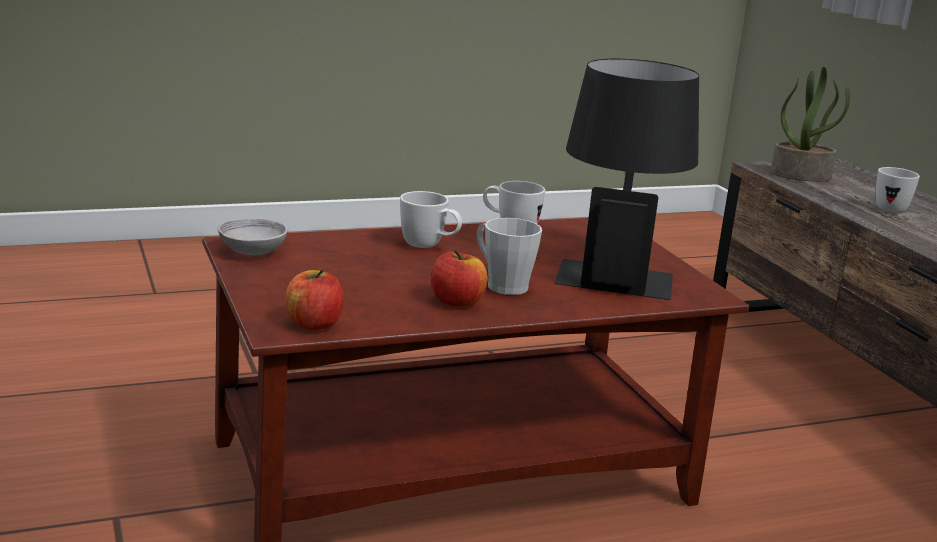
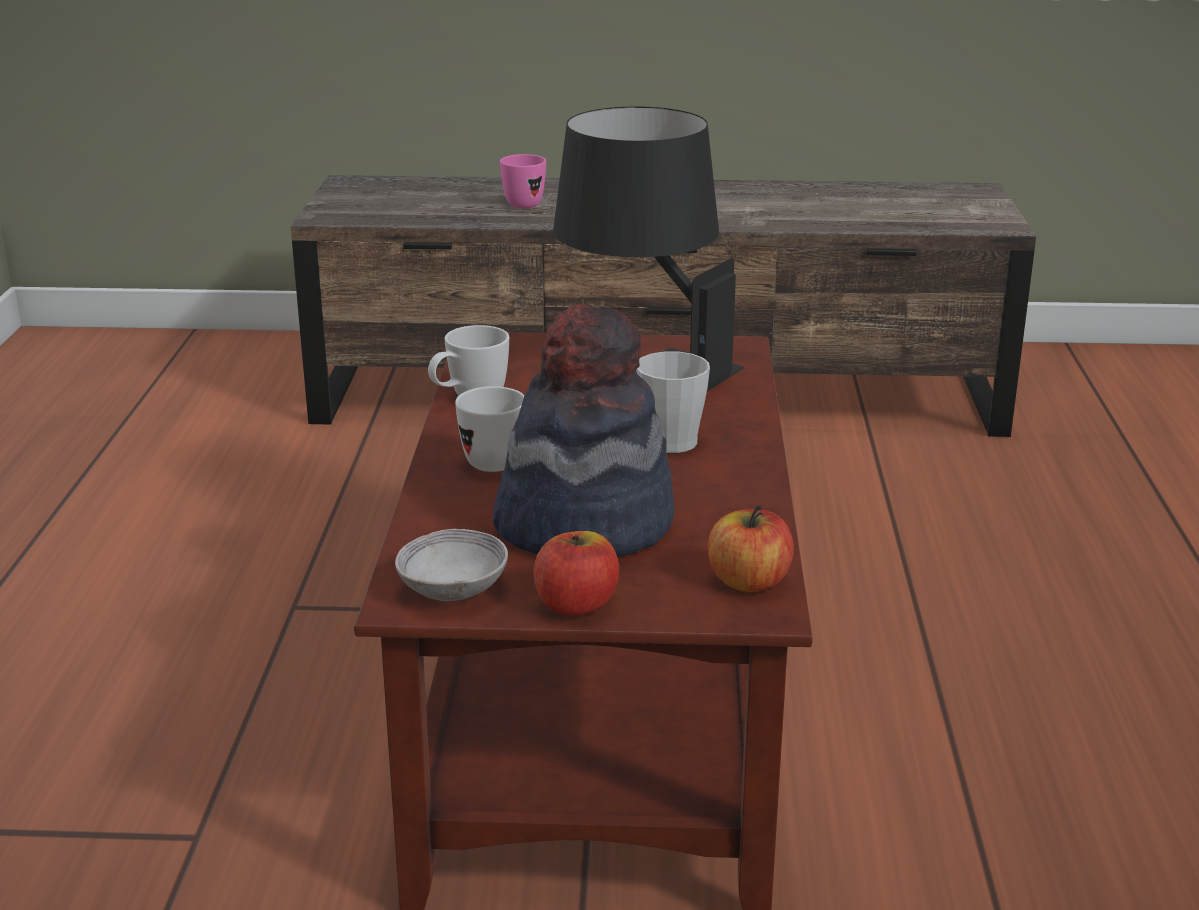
camera: 65 degrees left, 5 degrees up
(360, 274) = (584, 523): none -> hat
(457, 301) = (707, 479): apple -> apple (576, 604)
(801, 175) = (375, 209): potted plant -> none
(892, 209) = (519, 203): white mug -> pink mug

